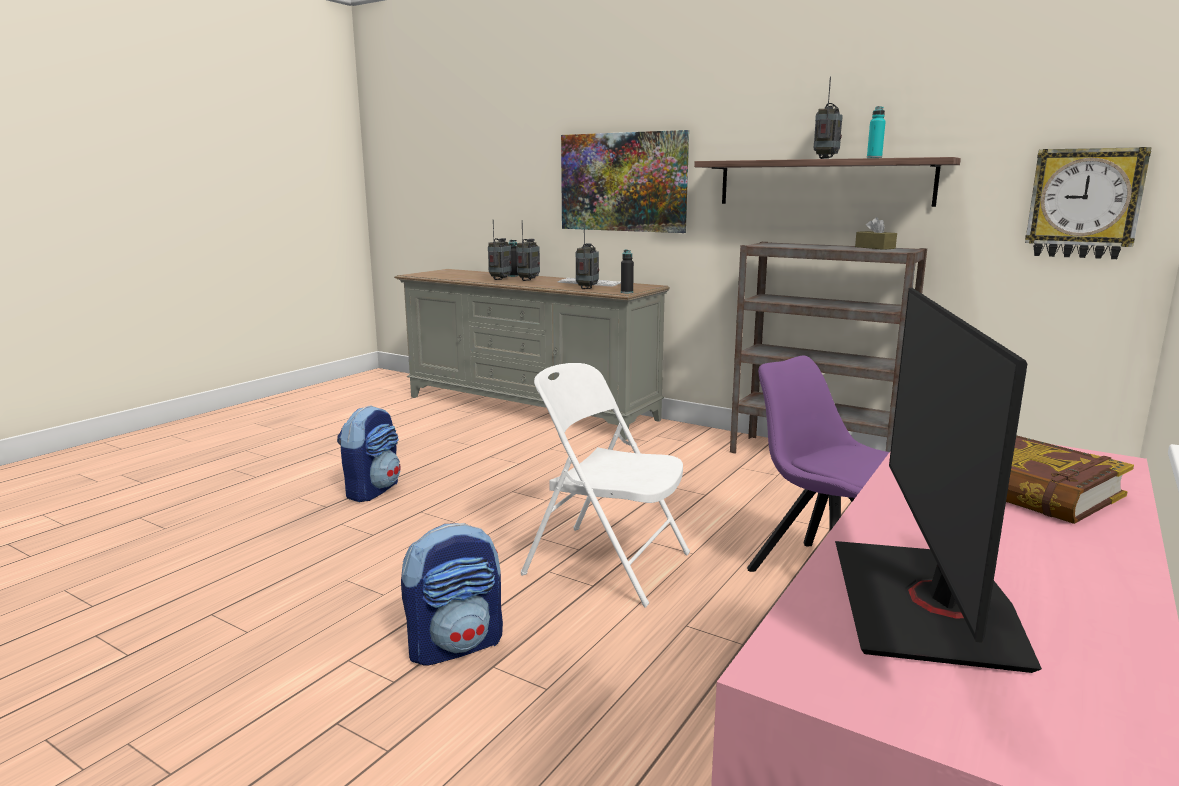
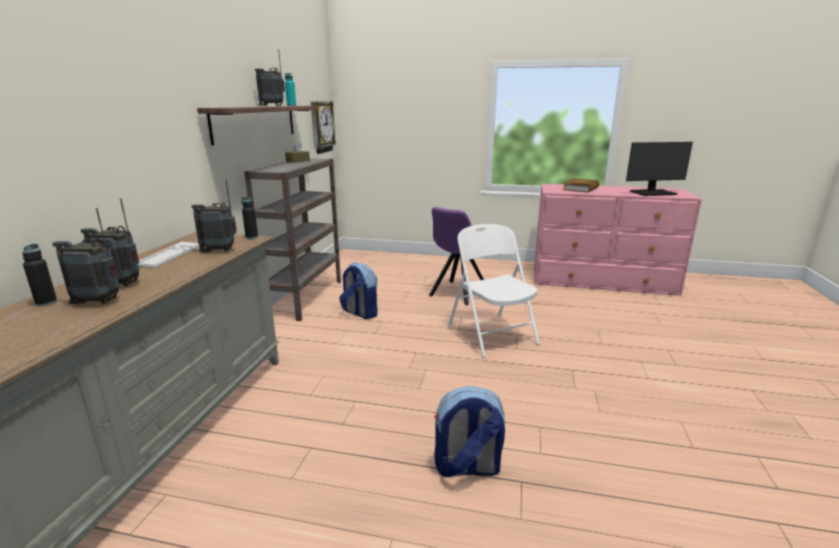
camera: 110 degrees left, 5 degrees up
(456, 645) = (601, 355): backpack -> backpack (360, 313)
(607, 563) = (492, 335): white chair -> white chair turned 150 degrees clockwise
(623, 182) = (127, 133): picture -> none

